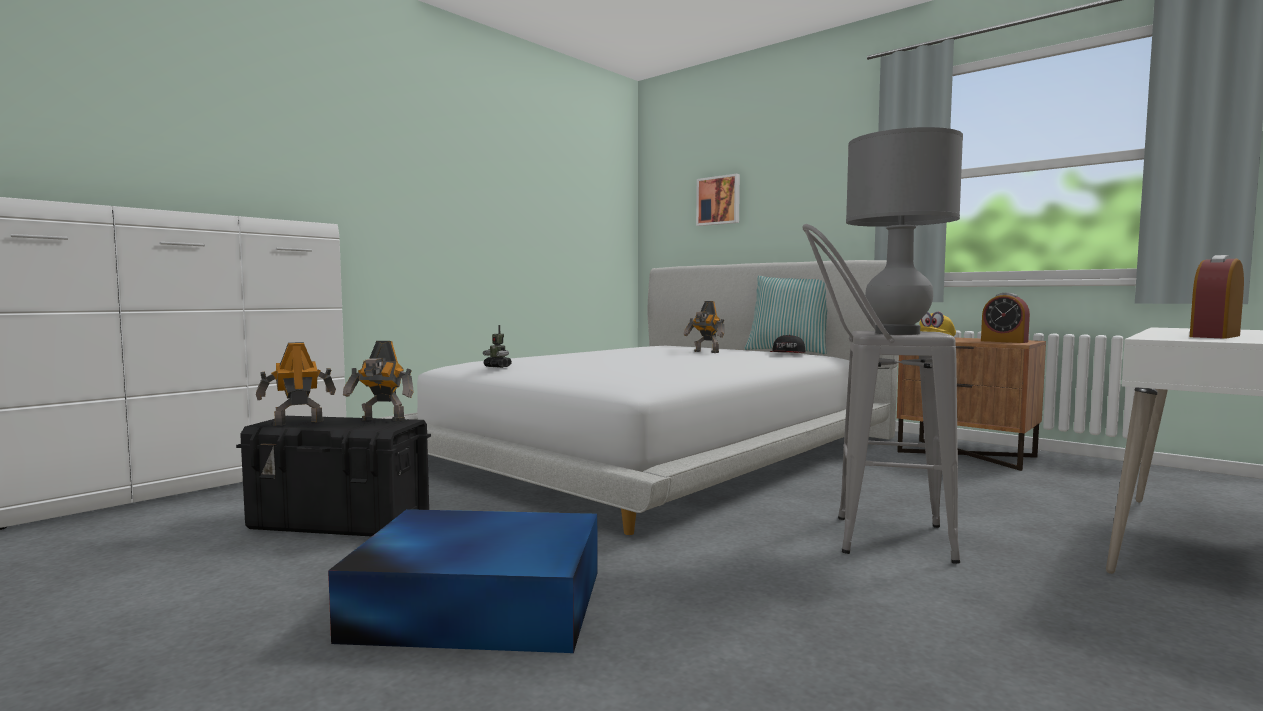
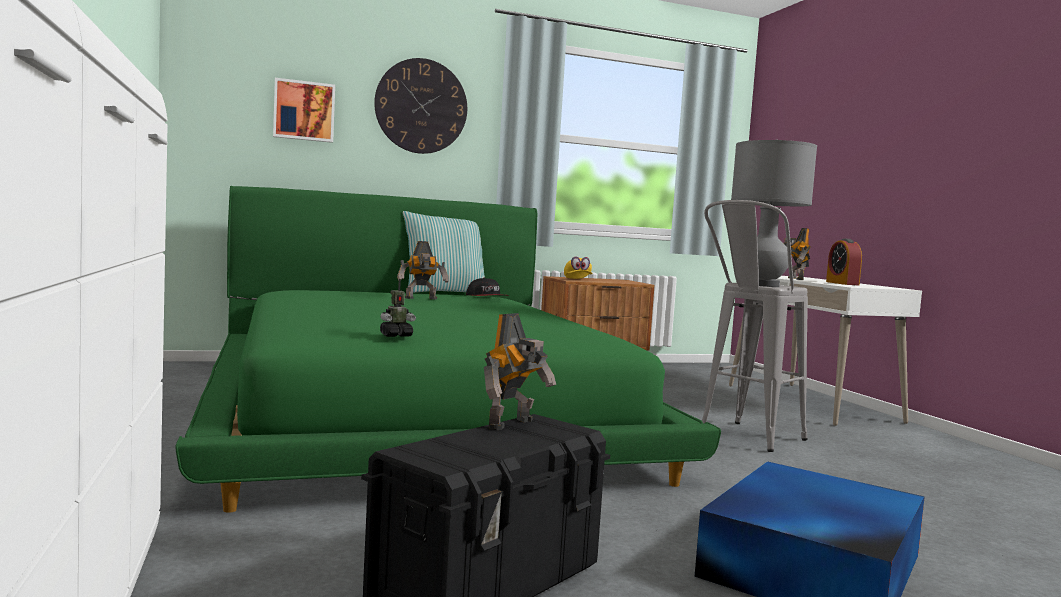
camera: 60 degrees left, 0 degrees up
(298, 422) = (463, 452): toy robot -> toy robot (794, 279)
(658, 448) = (415, 413): white bed -> green bed
(808, 174) = (421, 106): none -> wall clock
(1004, 341) = (623, 281): alarm clock -> none

